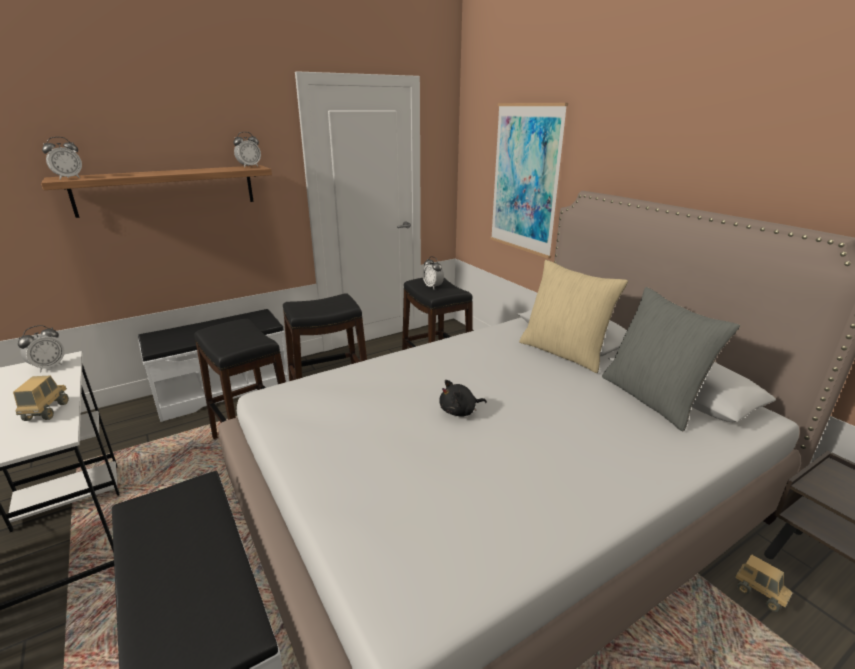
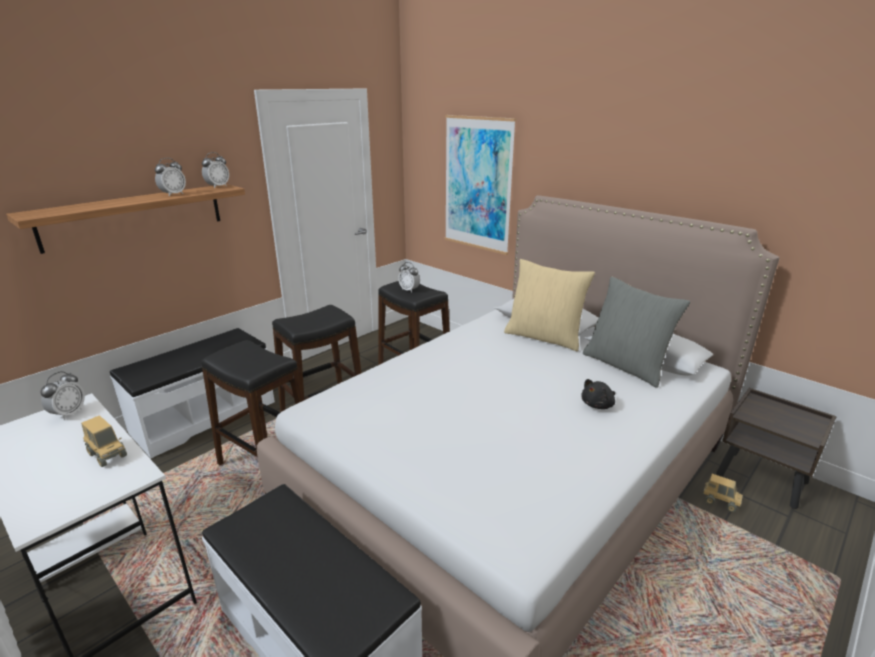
camera: 15 degrees left, 0 degrees up
(47, 412) = (107, 455): toy truck -> toy truck turned 150 degrees clockwise
(69, 178) = (41, 213): alarm clock -> alarm clock (173, 194)
(460, 411) = (485, 397): black plush toy -> black plush toy (598, 405)

